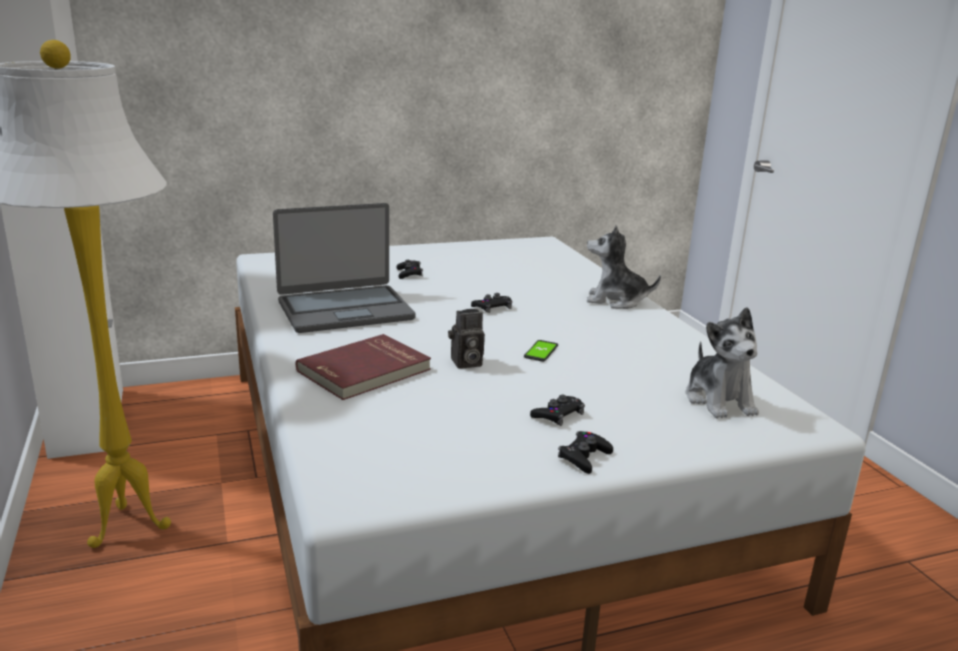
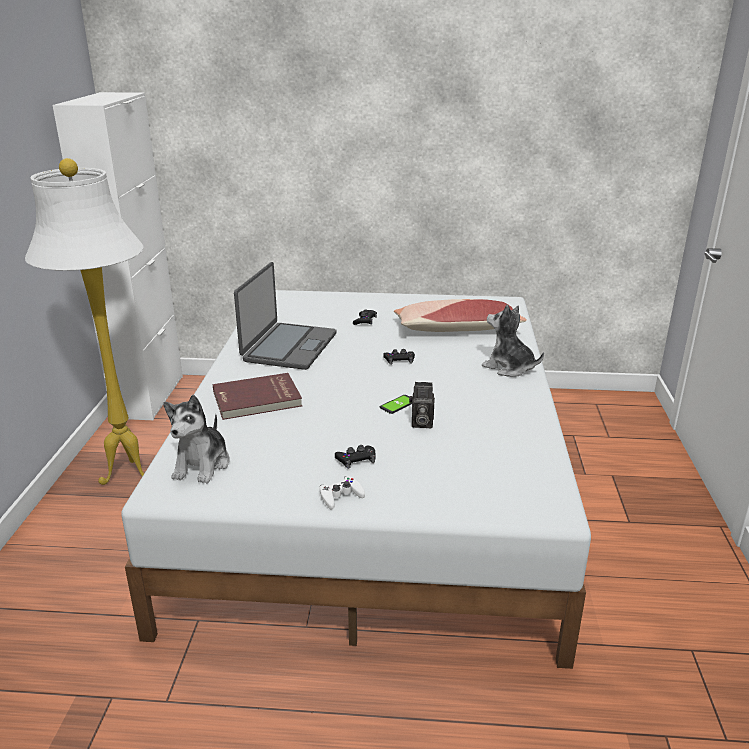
camera: 25 degrees right, 5 degrees up
(345, 310) = (289, 347): laptop -> laptop turned 75 degrees counterclockwise
(465, 363) = (331, 405): camera -> camera (420, 423)
(521, 271) = (457, 329): none -> pillow
(584, 457) = (341, 496): black game controller -> white game controller
(719, 400) = (497, 472): plush toy -> plush toy (202, 465)

